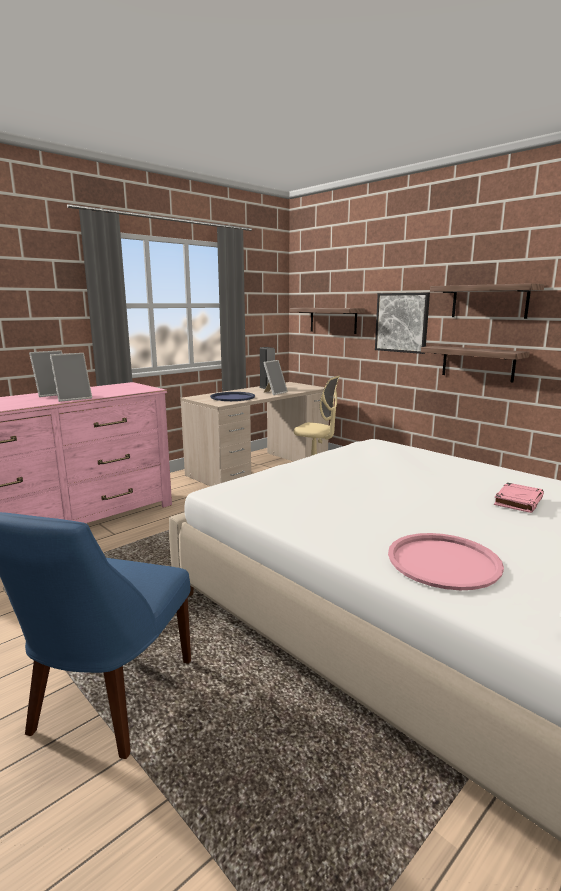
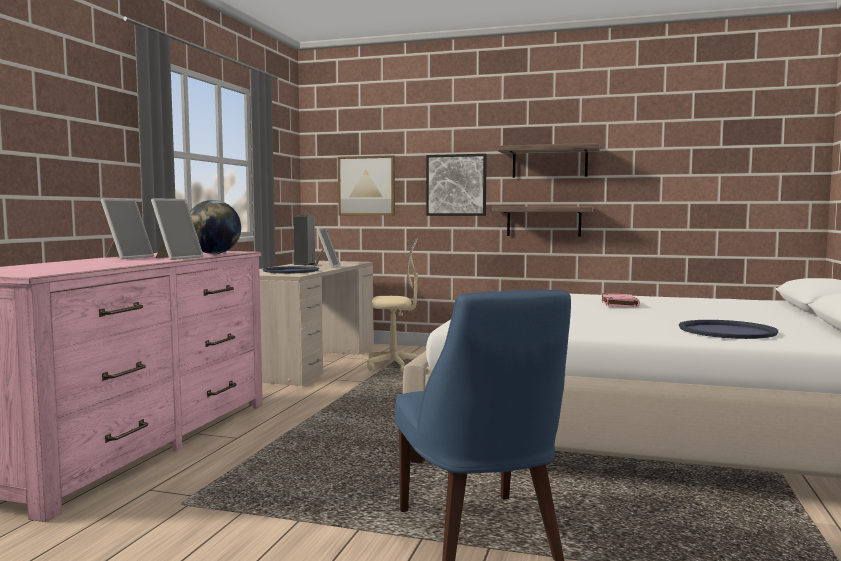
camera: 30 degrees left, 10 degrees down
(120, 392) = (214, 254): none -> globe
(333, 320) = (367, 186): shelf -> picture
(443, 562) = (727, 331): pink tray -> blue tray
(518, 501) = (696, 306): pink book -> pink book (619, 304)

